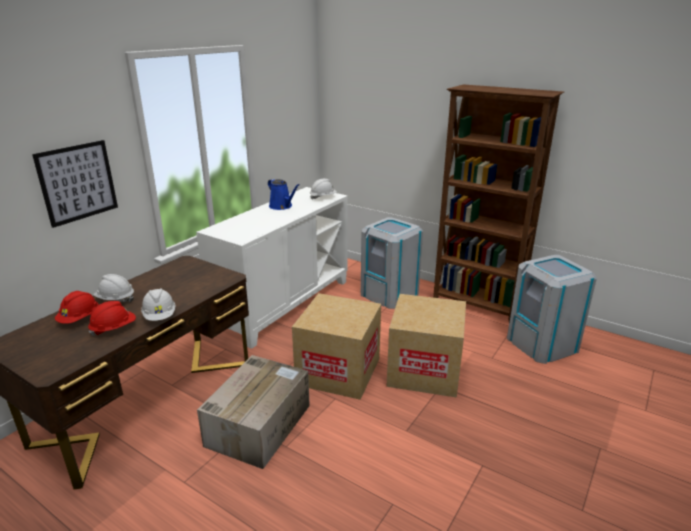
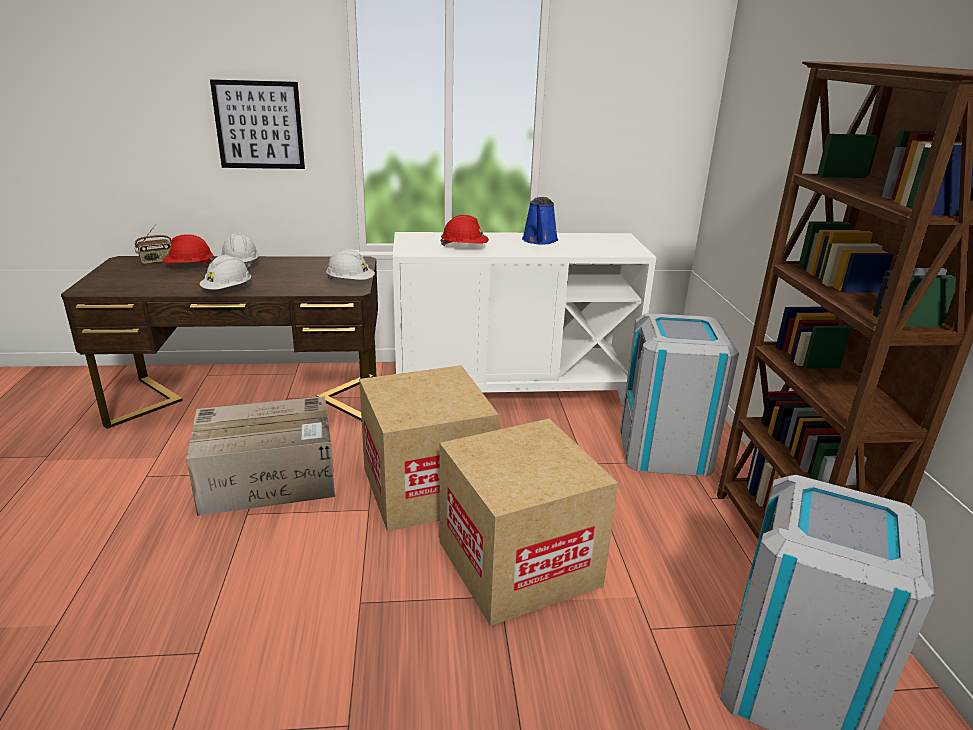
camera: 50 degrees right, 0 degrees up
(37, 329) = (157, 261): none -> radio
(114, 328) = (184, 283): red hard hat -> red hard hat (464, 247)
(323, 197) = (616, 248): white hard hat -> white hard hat (350, 282)

